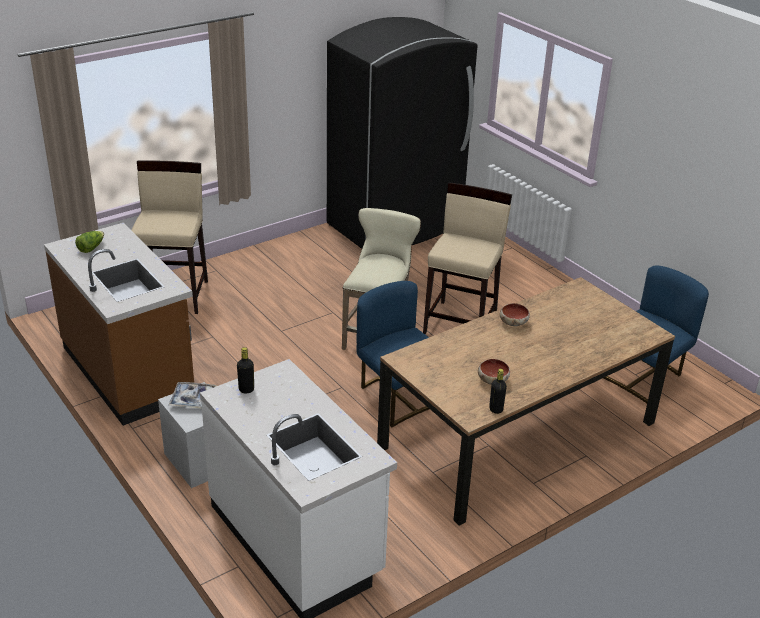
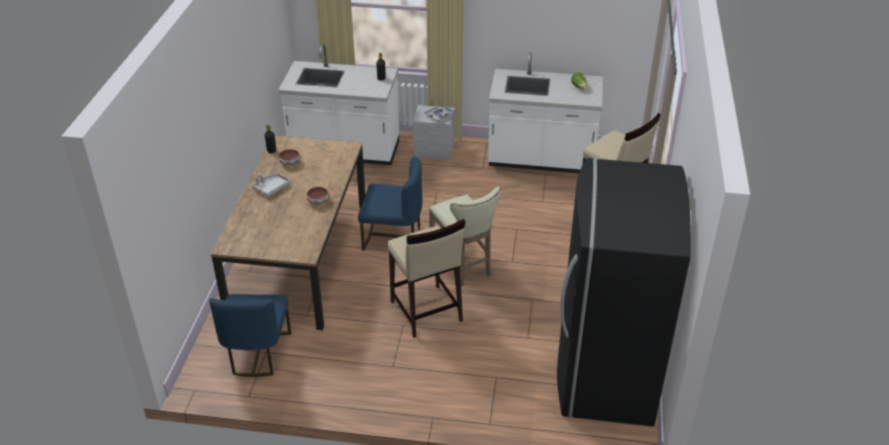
camera: 135 degrees right, 5 degrees up
(129, 371) = (541, 160): brown counter -> white counter
(546, 364) = (271, 188): none -> grey tray

